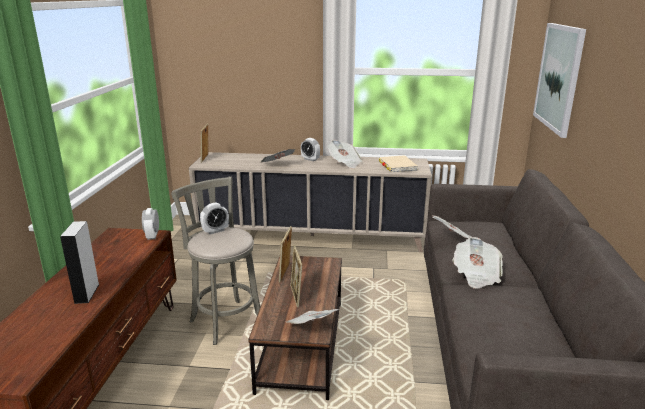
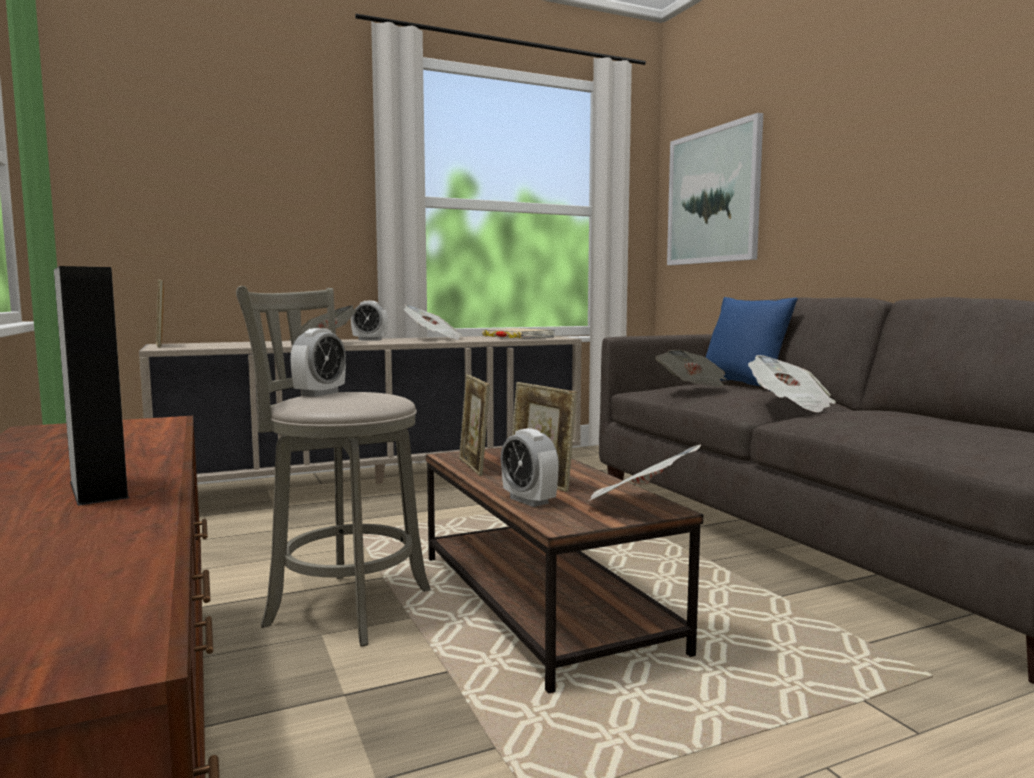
camera: 30 degrees left, 15 degrees down
(152, 236) = (159, 422): alarm clock -> alarm clock (529, 501)
(503, 237) = (743, 386): none -> blue pillow

